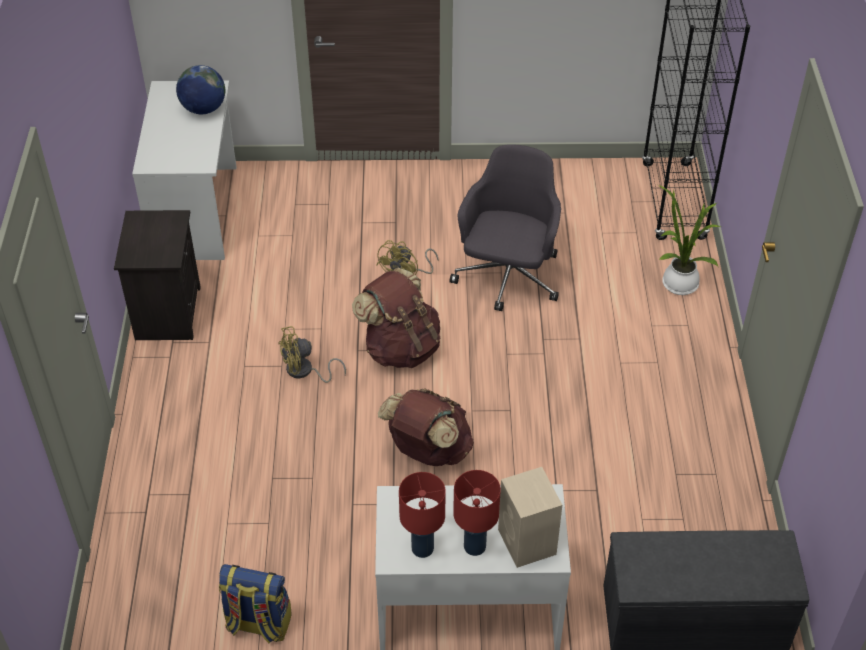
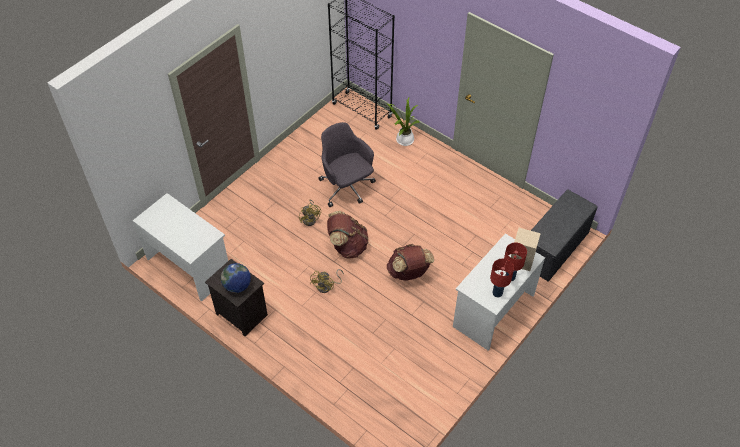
camera: 50 degrees left, 5 degrees up
(203, 109) = (176, 213): globe -> globe (237, 286)
(258, 623) = (440, 382): backpack -> none

